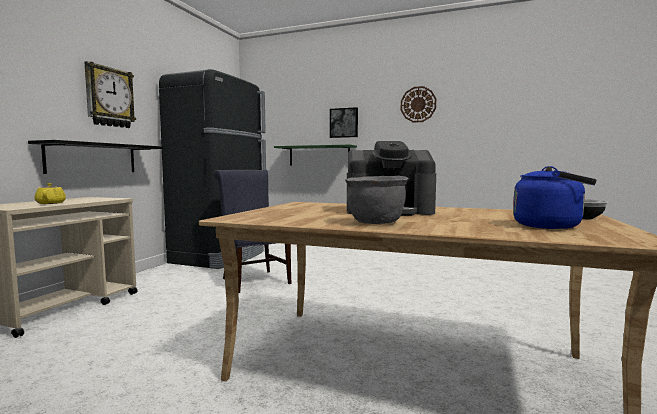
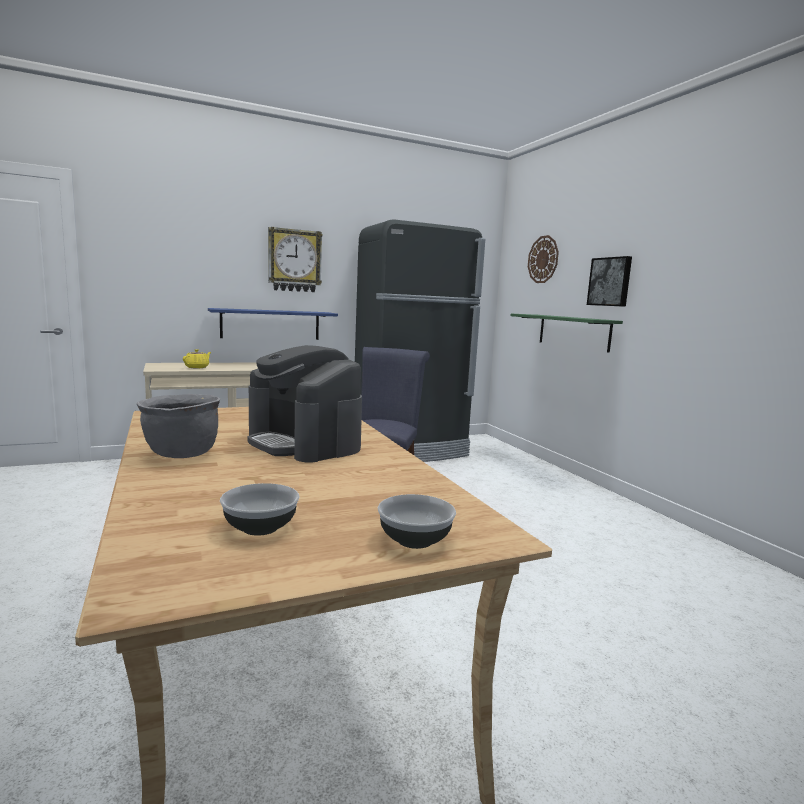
camera: 45 degrees right, 5 degrees up
(92, 158) = (270, 324): black shelf -> blue shelf
(418, 104) = (729, 250): wall clock -> wall clock (543, 259)
(551, 226) = (259, 528): blue kettle -> bowl

